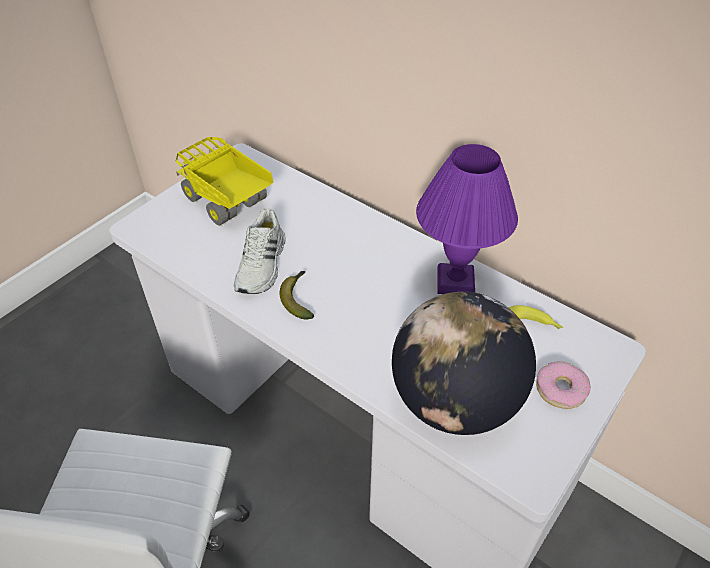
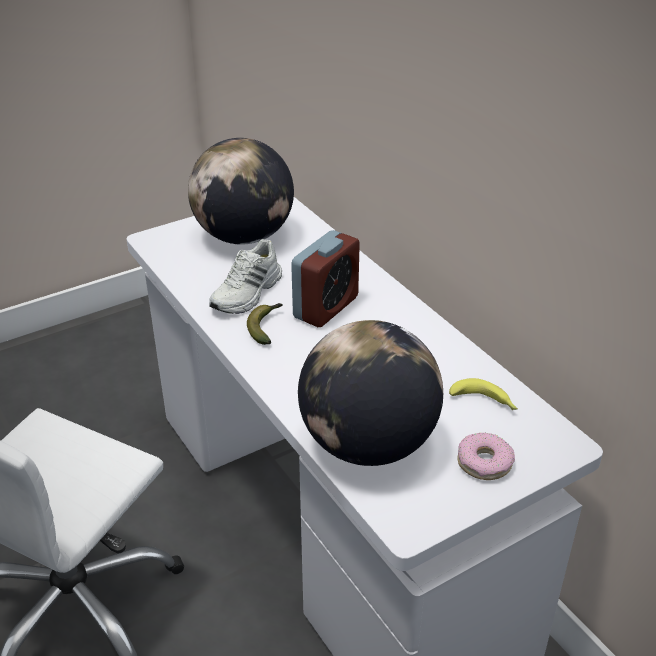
camera: 20 degrees right, 10 degrees down
(227, 202) = (243, 236): toy truck -> globe
(342, 262) = (326, 307): none -> alarm clock
(454, 281) = (429, 347): purple table lamp -> none

